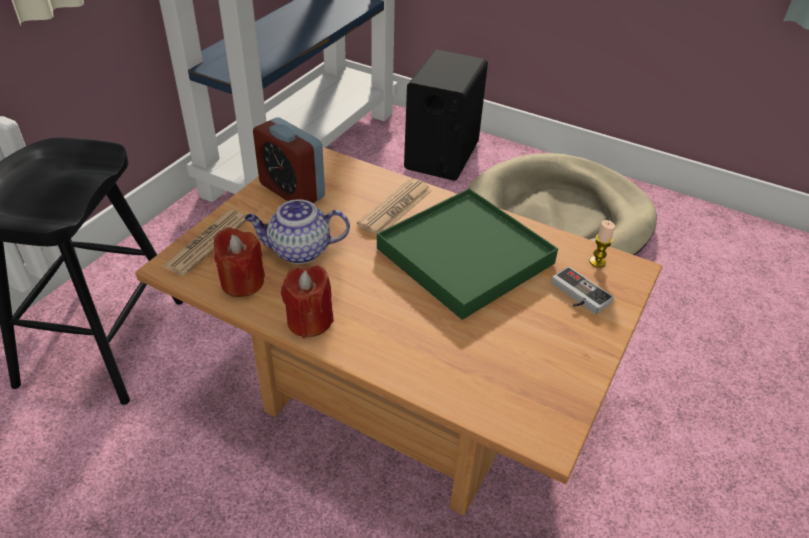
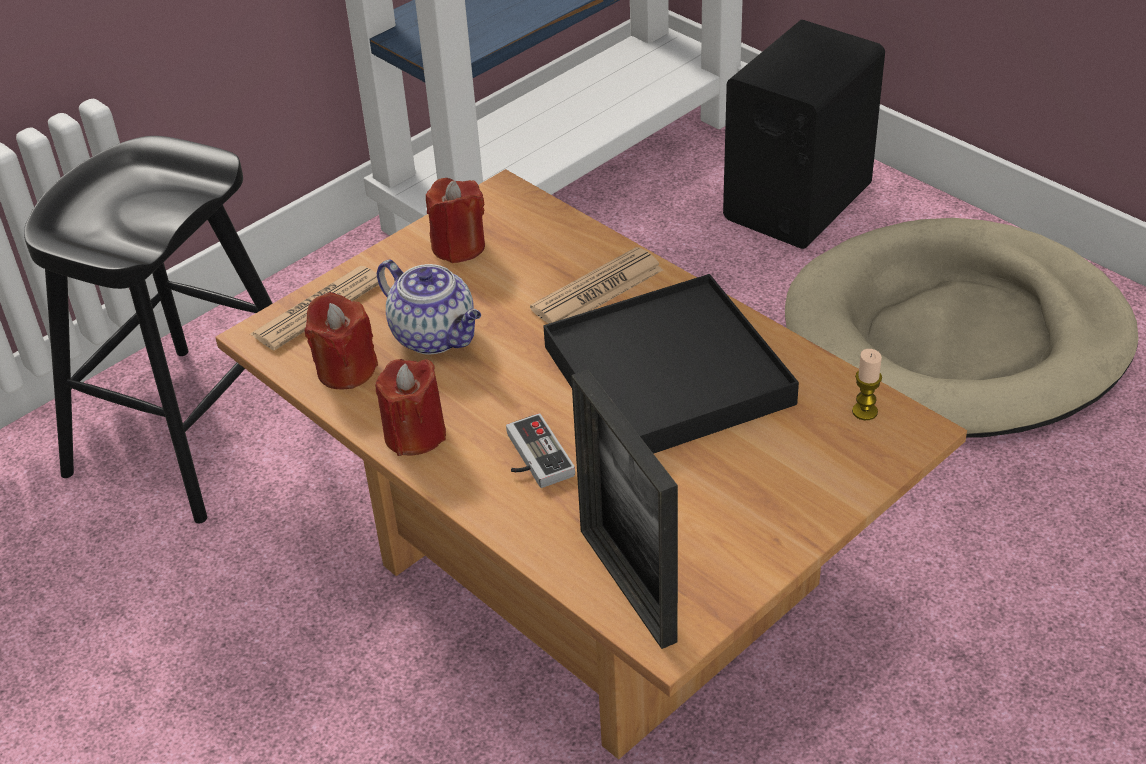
camera: 20 degrees right, 0 degrees up
(292, 191) = (458, 246): alarm clock -> red candle
(299, 251) = (436, 336): teapot -> teapot turned 150 degrees counterclockwise
(465, 256) = (667, 376): green tray -> black tray
(504, 405) = (627, 584): none -> picture frame
(577, 295) = (806, 456): game controller -> game controller (532, 458)

